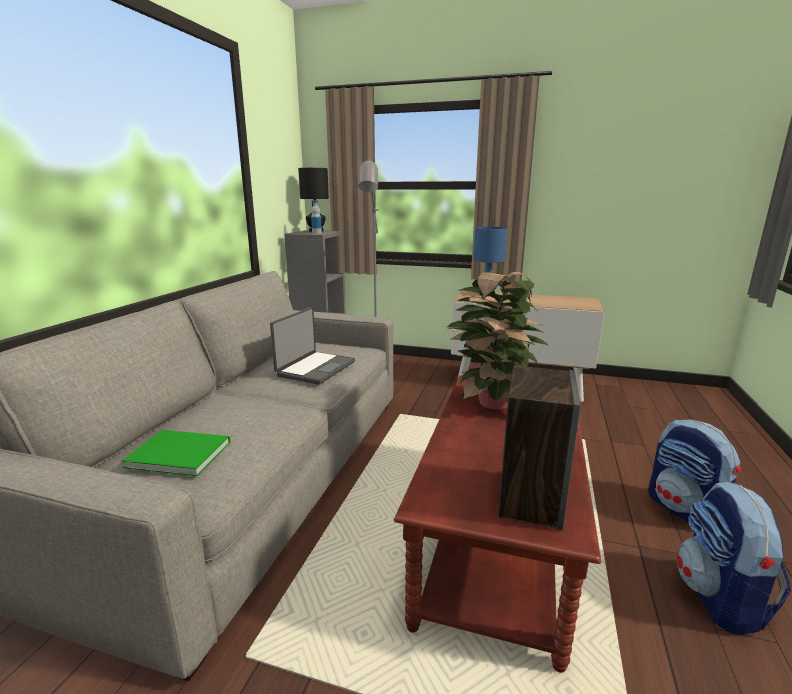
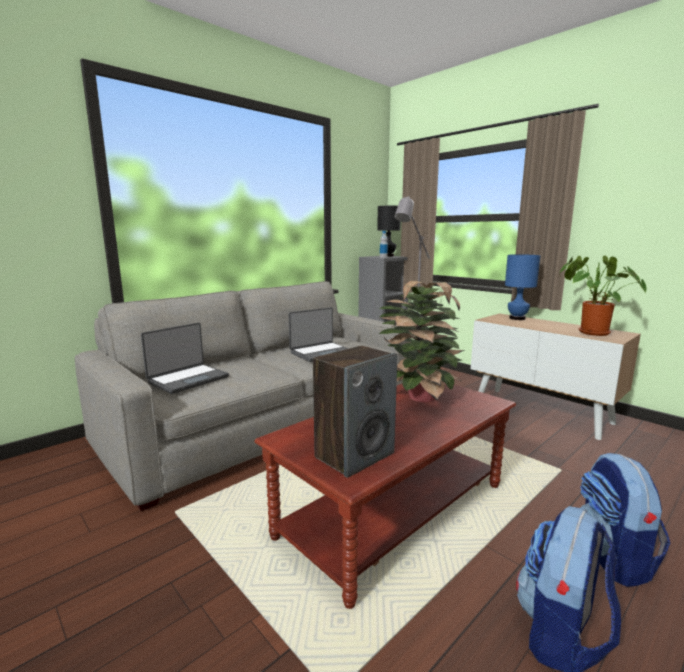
camera: 30 degrees right, 5 degrees down
(178, 453) = (188, 379): green book -> laptop
(564, 302) = (590, 332): none -> potted plant

